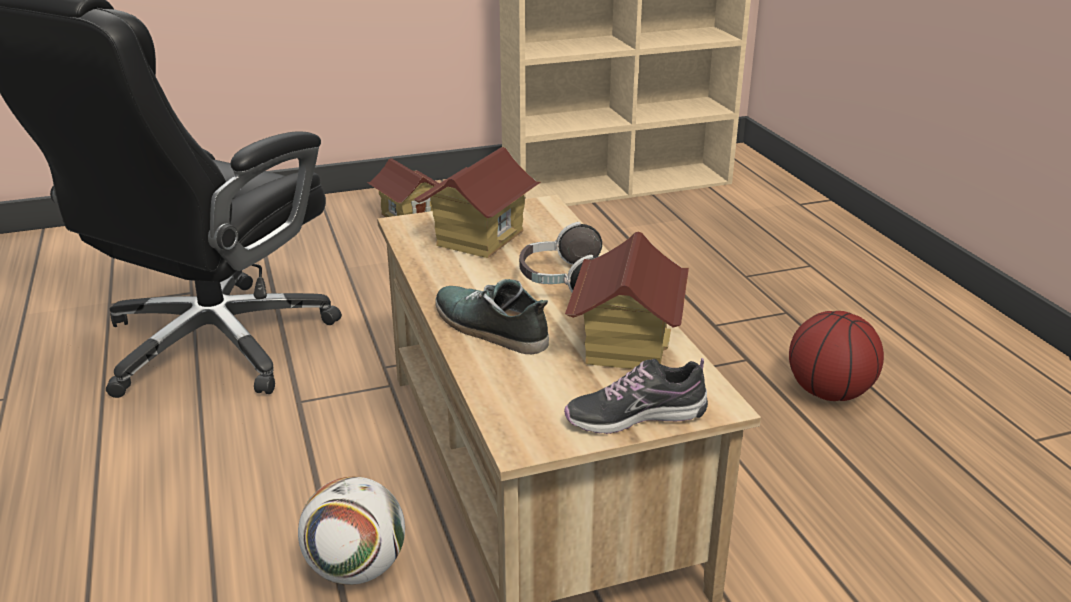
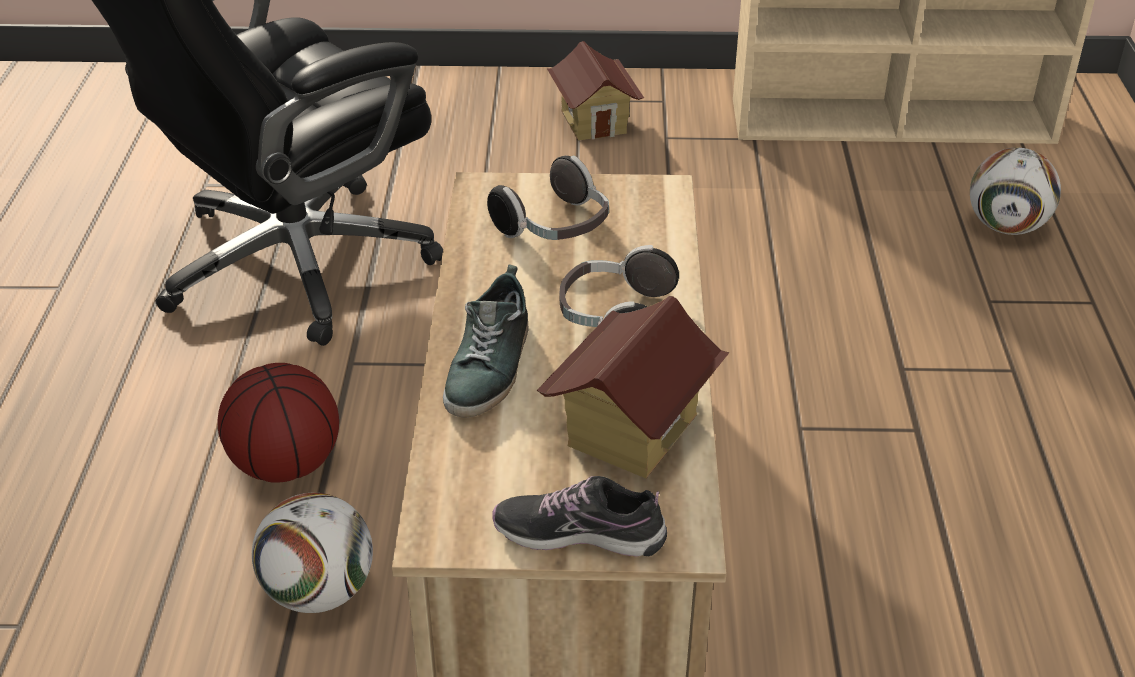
camera: 20 degrees right, 10 degrees up
(479, 238) = (555, 228): toy house -> headphones
(489, 328) = (490, 367): shoe -> shoe turned 135 degrees counterclockwise
(729, 233) = (1006, 227): none -> football
(829, 392) = (998, 505): basketball -> basketball (286, 464)

